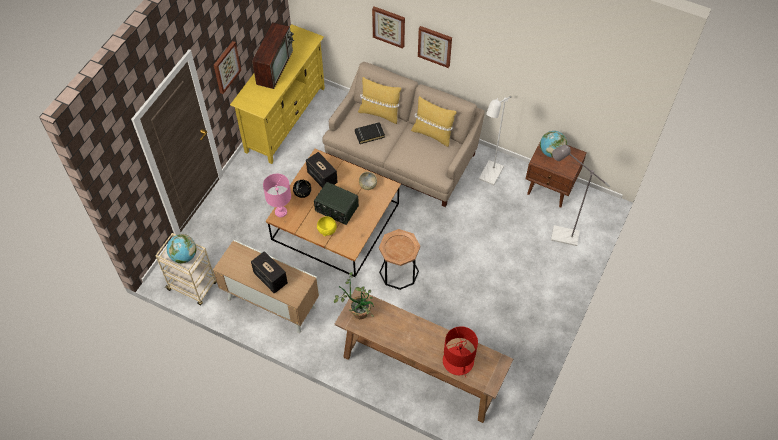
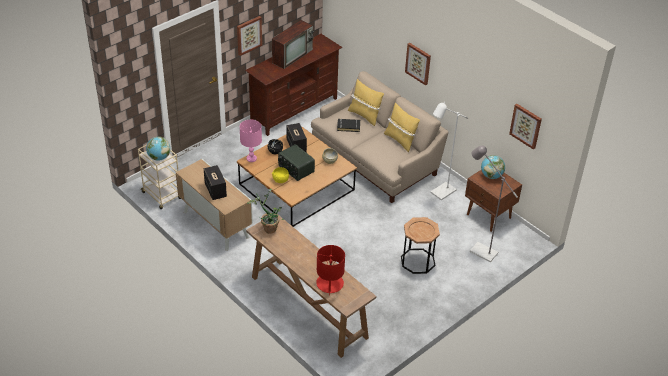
camera: 20 degrees right, 15 degrees down
(285, 119) = (294, 110): yellow tv stand -> brown tv stand
(389, 26) = (388, 41): picture -> picture (526, 125)
(399, 272) = (328, 235): brown side table -> brown side table (417, 261)

